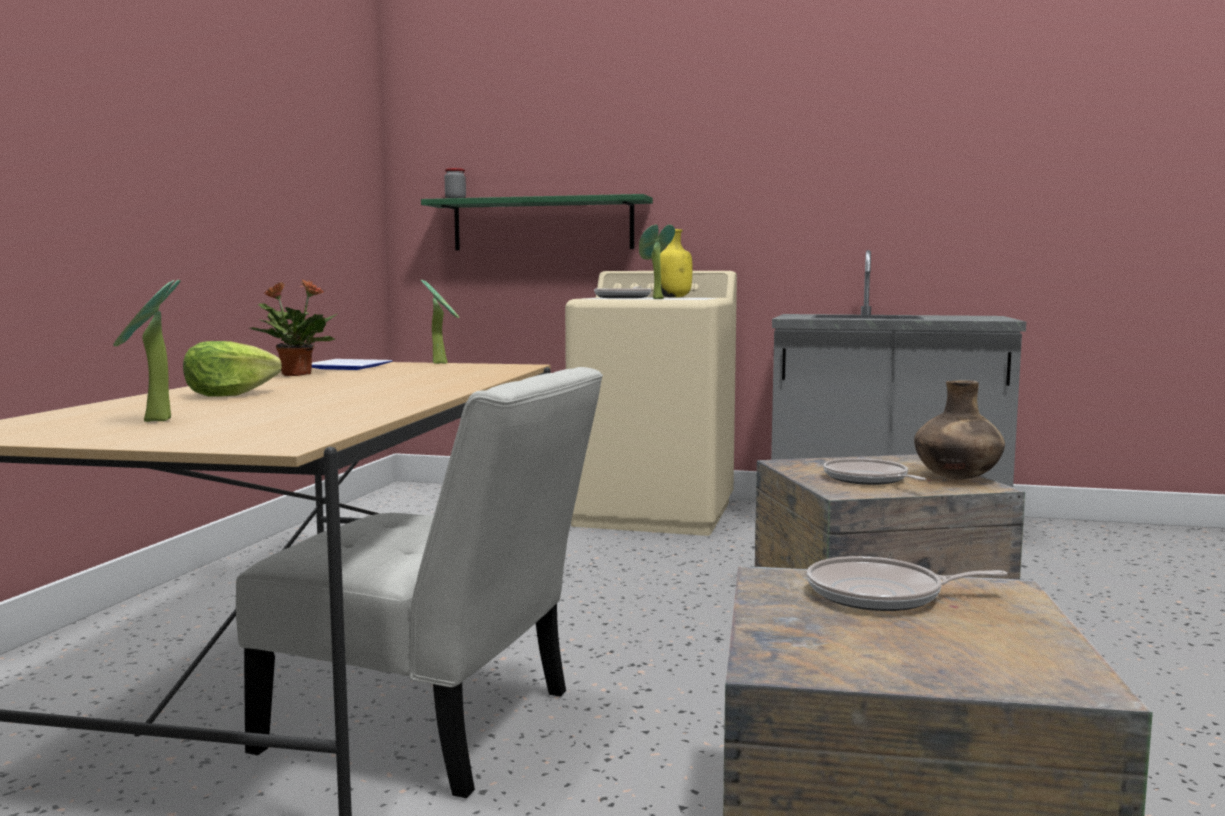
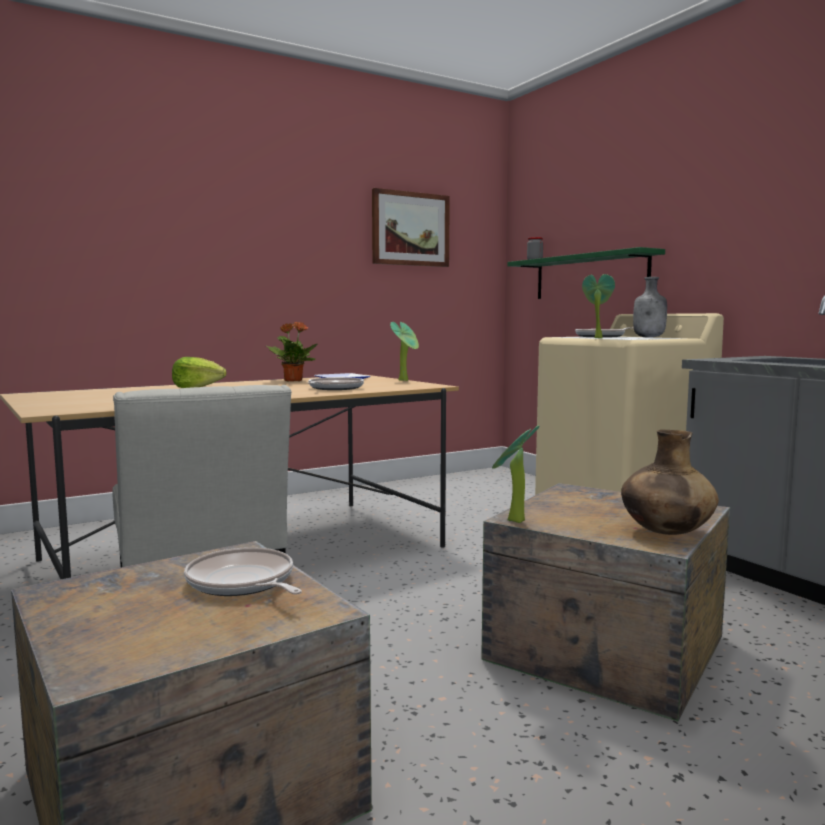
camera: 45 degrees right, 0 degrees up
(153, 421) = (93, 396): potted plant -> potted plant (513, 522)
(300, 141) = (410, 229): none -> picture
(674, 297) = (649, 337): yellow bottle -> grey bottle
(868, 479) = (580, 514): frying pan -> frying pan (334, 388)

